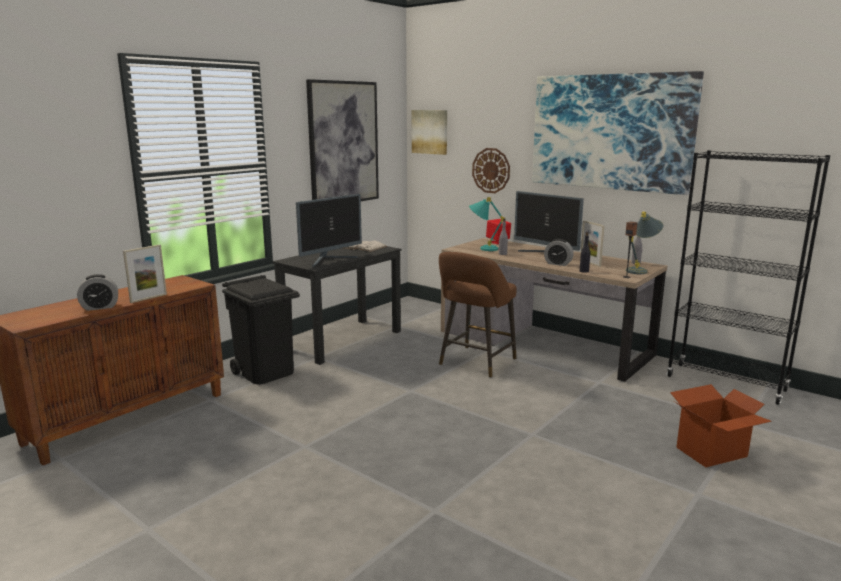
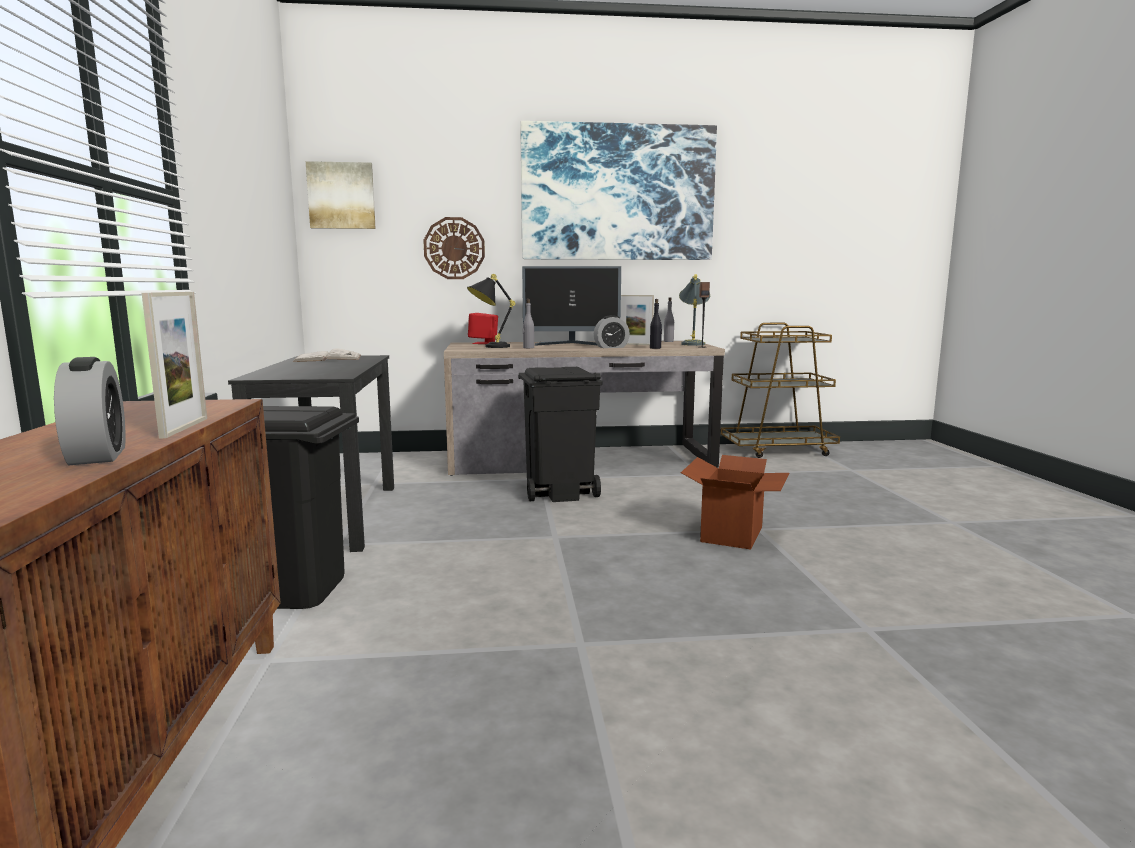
camera: 45 degrees left, 5 degrees down
(100, 307) = (97, 456): alarm clock -> alarm clock turned 45 degrees counterclockwise
(330, 260) = (330, 370): monitor -> none
(343, 143) = (248, 190): picture -> none
(475, 363) = (559, 492): brown stool -> black trash can
(482, 248) = (488, 347): turquoise table lamp -> black table lamp
(712, 452) = (887, 493): cardboard box -> cardboard box (733, 534)
(726, 383) = (778, 450): black bookcase -> brown cart

